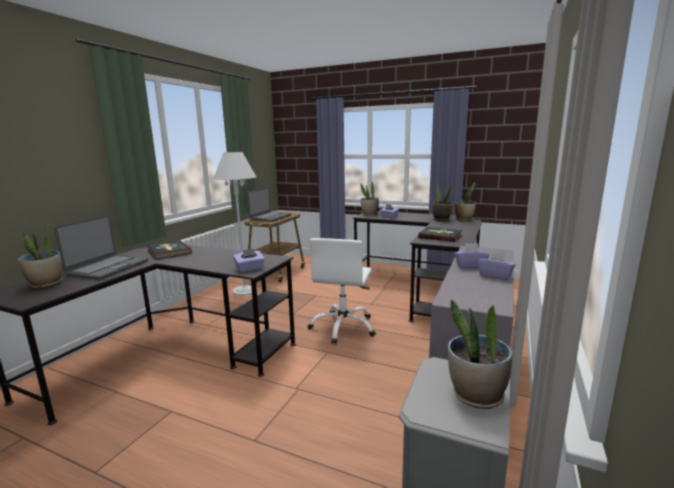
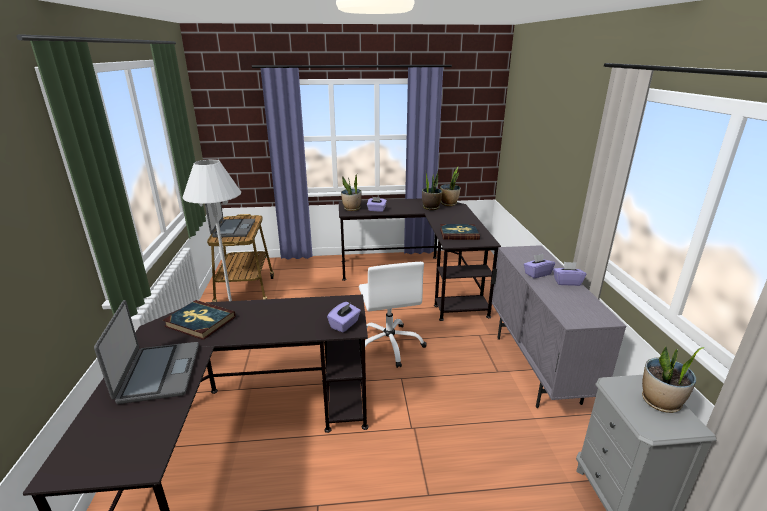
camera: 30 degrees left, 10 degrees up
(46, 284) = (112, 428): potted plant -> none

